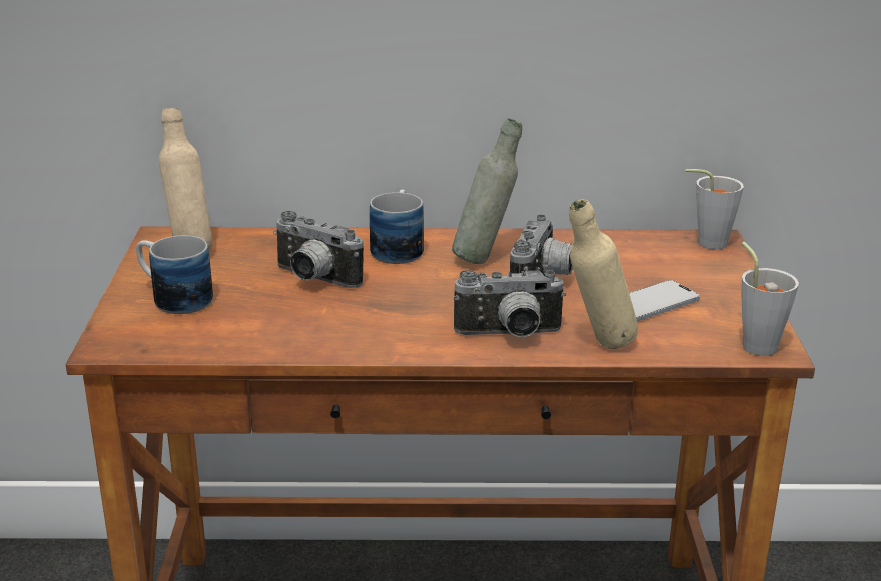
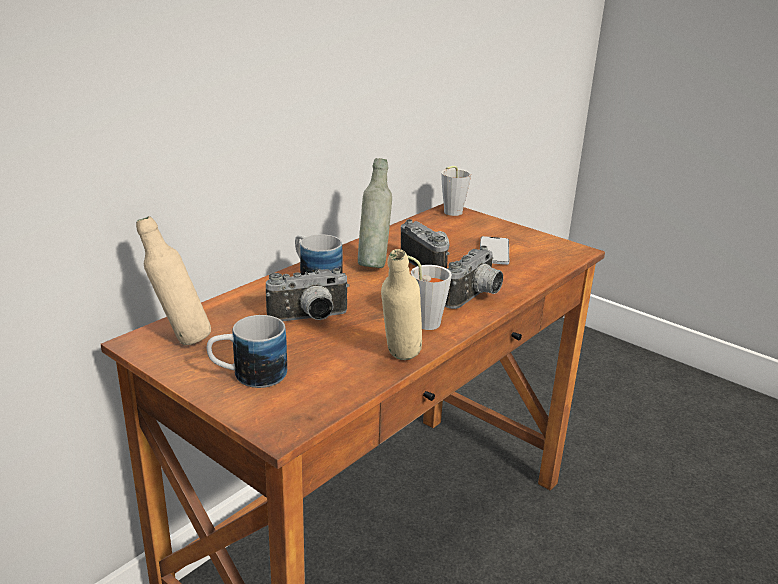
camera: 50 degrees left, 0 degrees up
(597, 347) = (521, 283): beige bottle -> beige bottle (400, 362)
(756, 343) = (567, 251): grey cup -> grey cup (422, 322)

